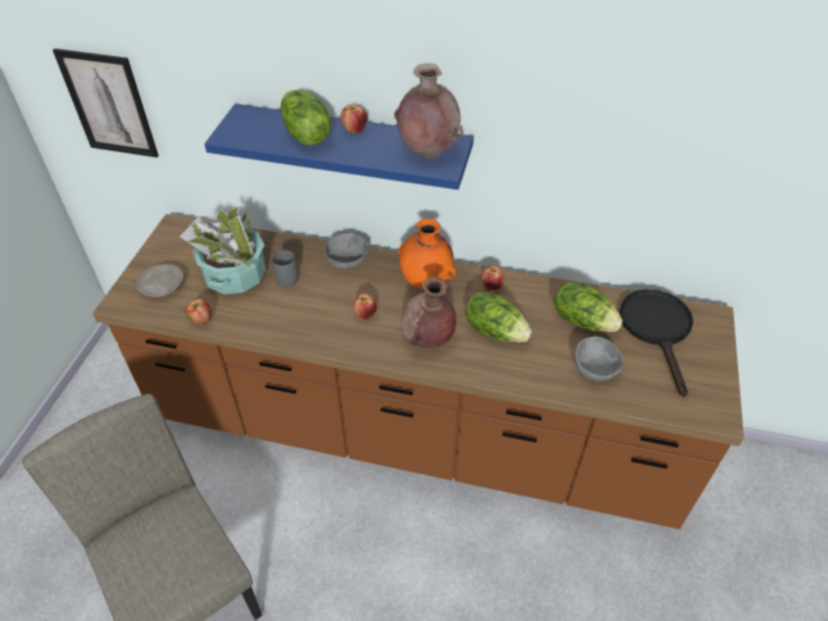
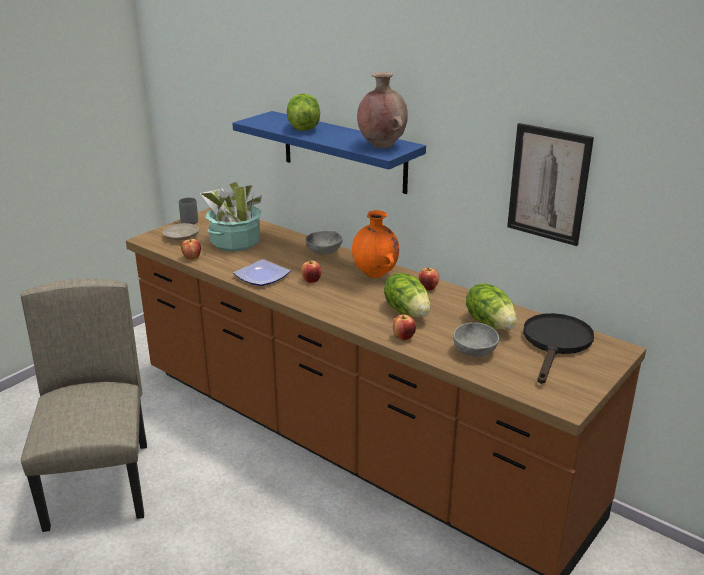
camera: 25 degrees right, 20 degrees down
(109, 104) = (198, 109): picture -> picture (548, 184)
(285, 276) = (270, 250): grey mug -> grey mug (190, 220)
(304, 326) = (261, 276): none -> plate
(354, 130) = (340, 131): apple -> apple (403, 337)
(427, 339) = (348, 303): brown vase -> none

